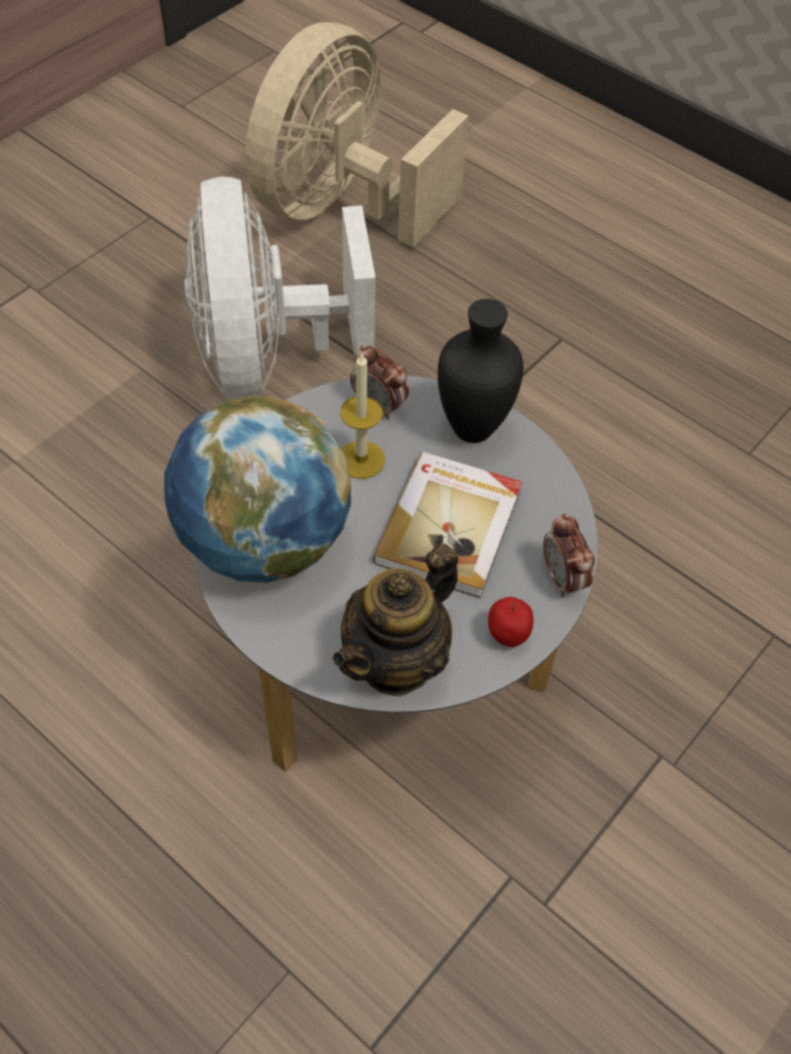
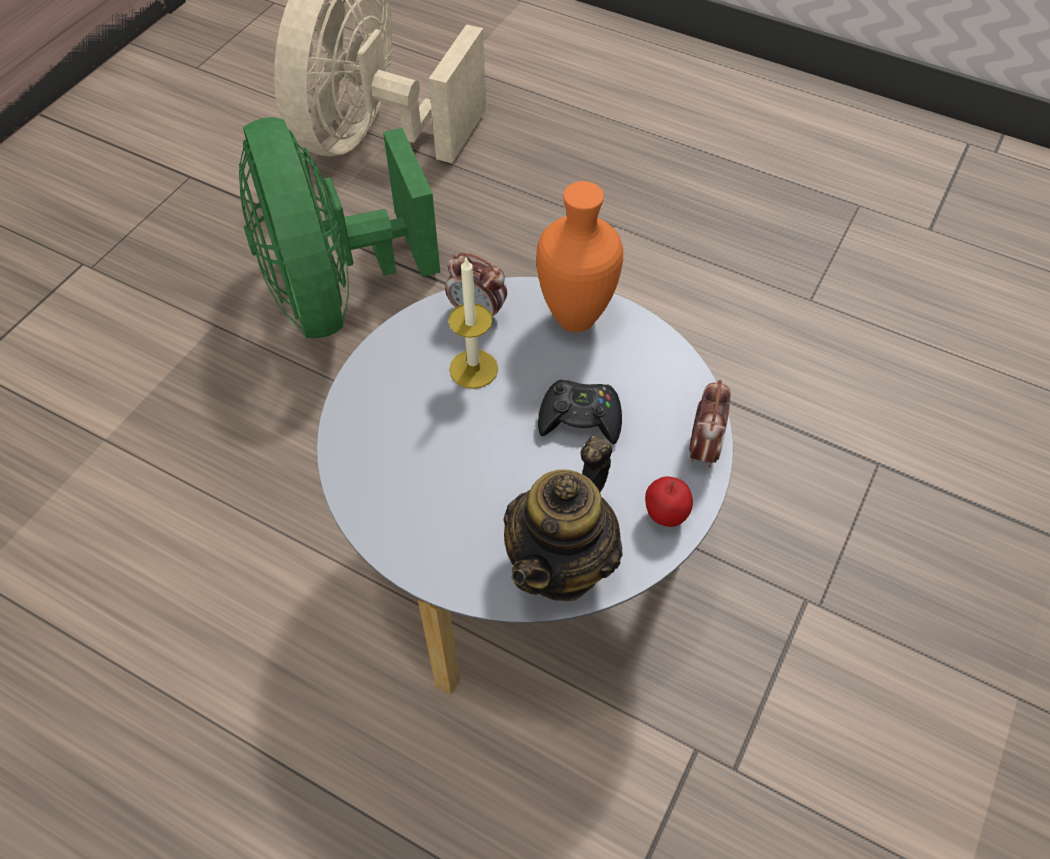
camera: 10 degrees left, 0 degrees up
(263, 542) = (396, 470): globe -> none
(268, 358) = (337, 292): white fan -> green fan
(451, 526) = (580, 418): book -> black game controller
(470, 430) = (573, 320): black vase -> orange vase
(563, 579) = (703, 448): alarm clock -> alarm clock turned 135 degrees counterclockwise

